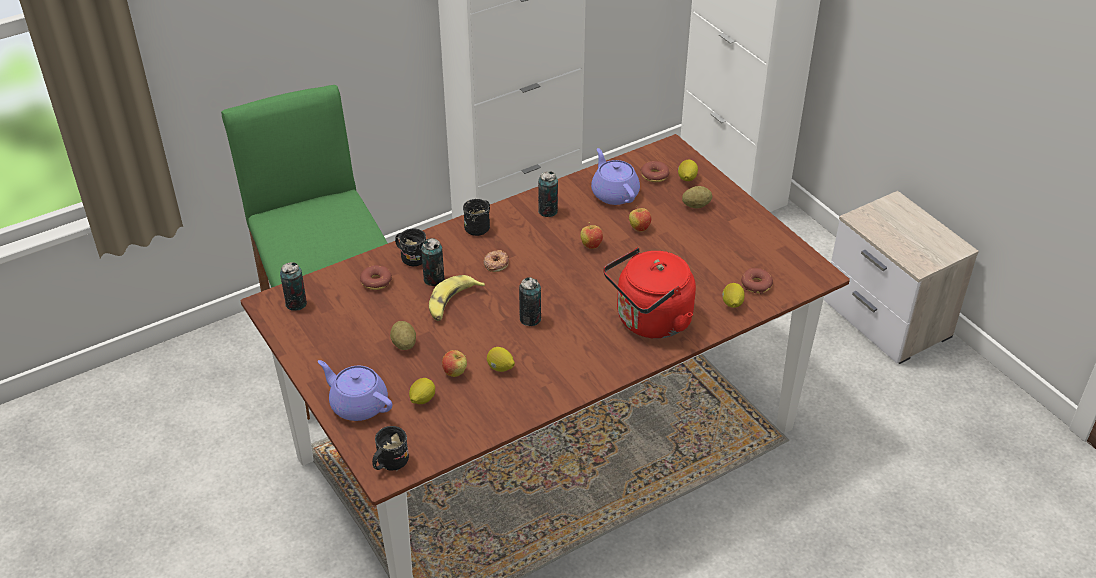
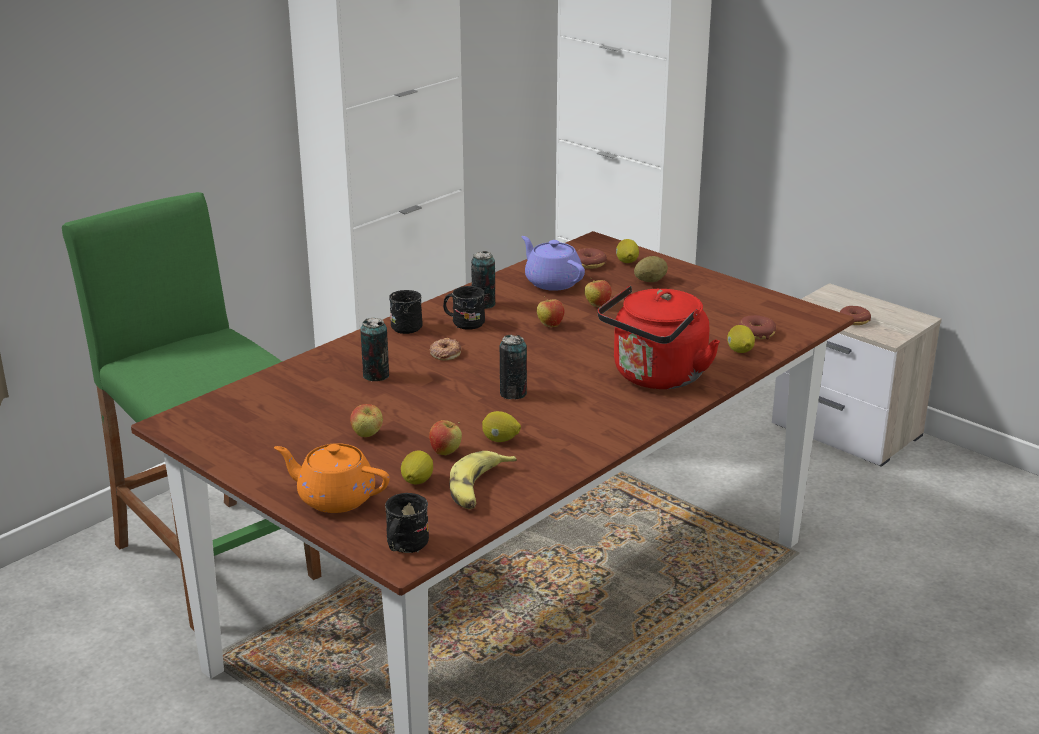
camera: 15 degrees left, 15 degrees down
(296, 303) = (208, 419): can -> none
(358, 404) = (334, 498): purple teapot -> orange teapot
(376, 282) = (304, 387): donut -> donut (854, 320)
(404, 344) = (367, 436): potato -> apple
(411, 257) = (337, 360): black mug -> black mug (464, 323)
(452, 303) = (410, 393): banana -> banana (479, 488)

